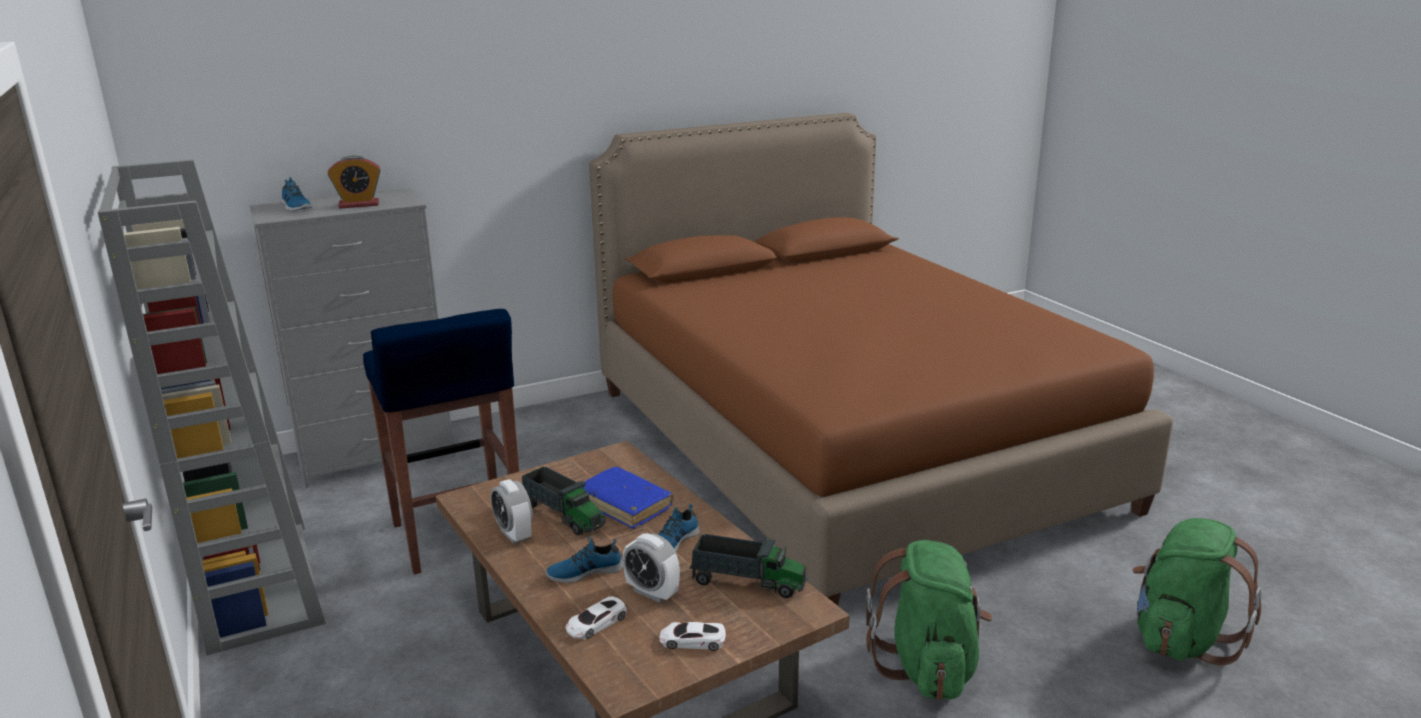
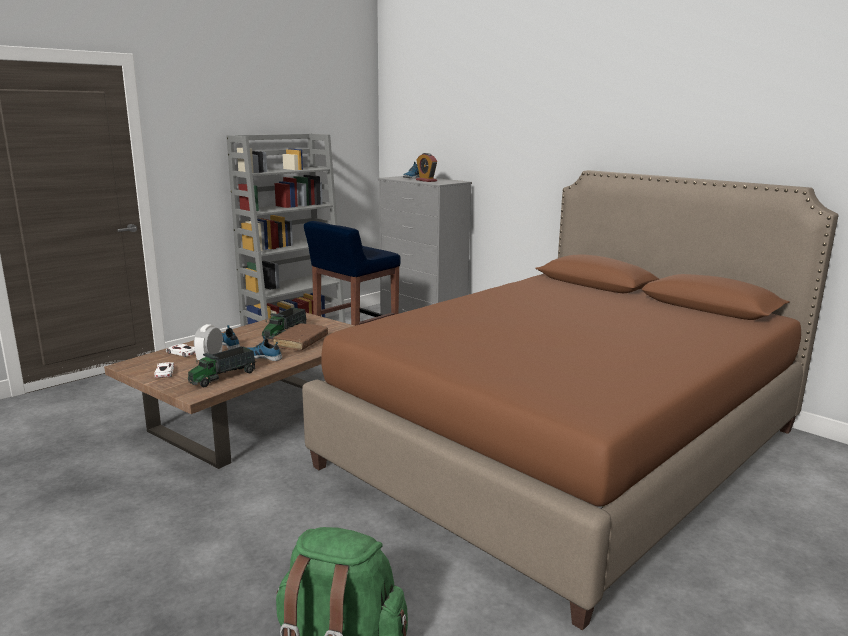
camera: 70 degrees right, 5 degrees down
(514, 534) = (262, 327): alarm clock -> none
(625, 505) = (301, 342): blue book -> brown book
(747, 582) = (223, 377): toy truck -> toy truck turned 45 degrees clockwise
(928, 667) = (267, 510): green backpack -> none

